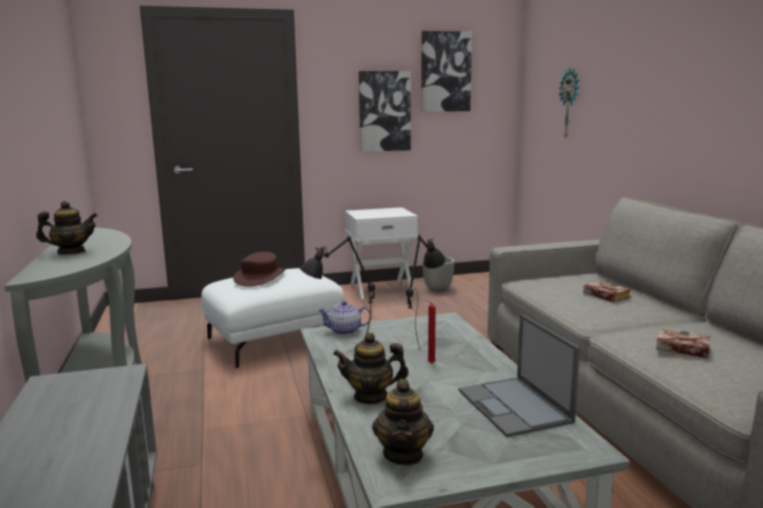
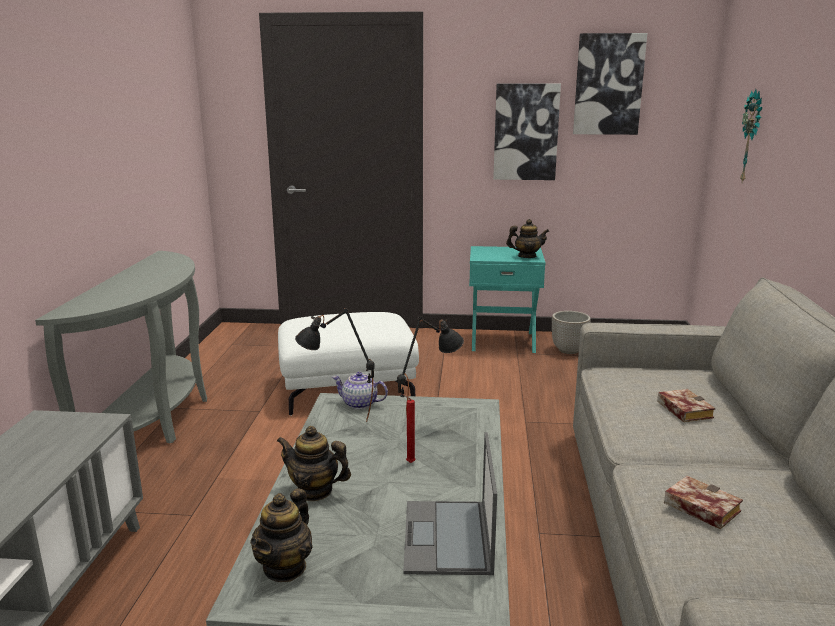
camera: 20 degrees right, 5 degrees up
(71, 252) = (124, 285): teapot -> teapot (527, 256)
(260, 277) = (333, 321): brown hat -> none
(381, 289) = (503, 340): white nightstand -> turquoise nightstand

